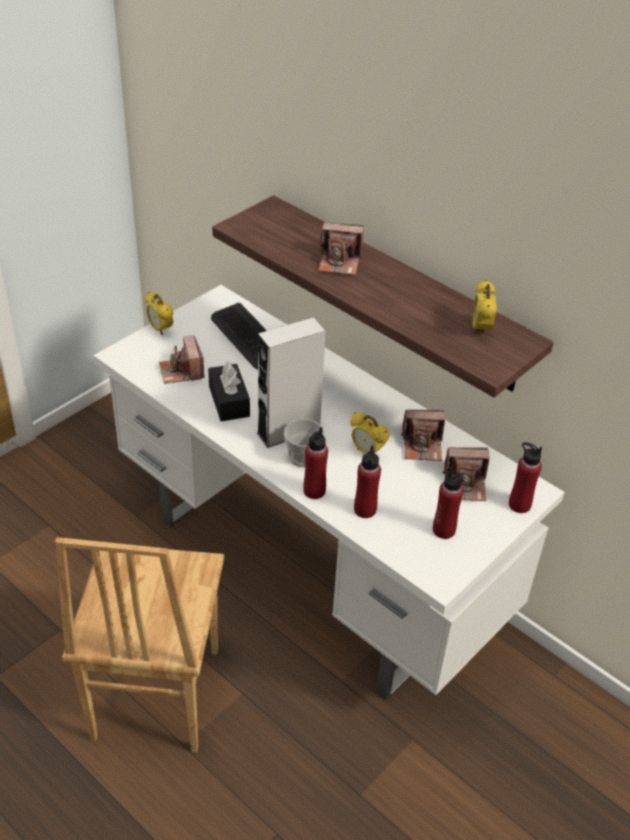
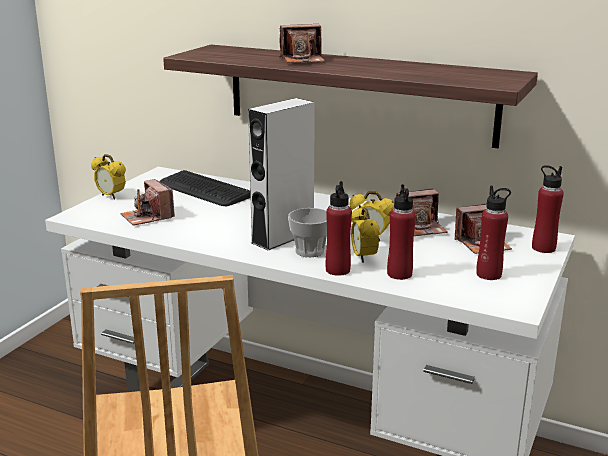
camera: 15 degrees left, 20 degrees down
(229, 401) = (208, 228): black tissue box -> none
(480, 329) = (467, 72): alarm clock -> alarm clock (363, 258)

